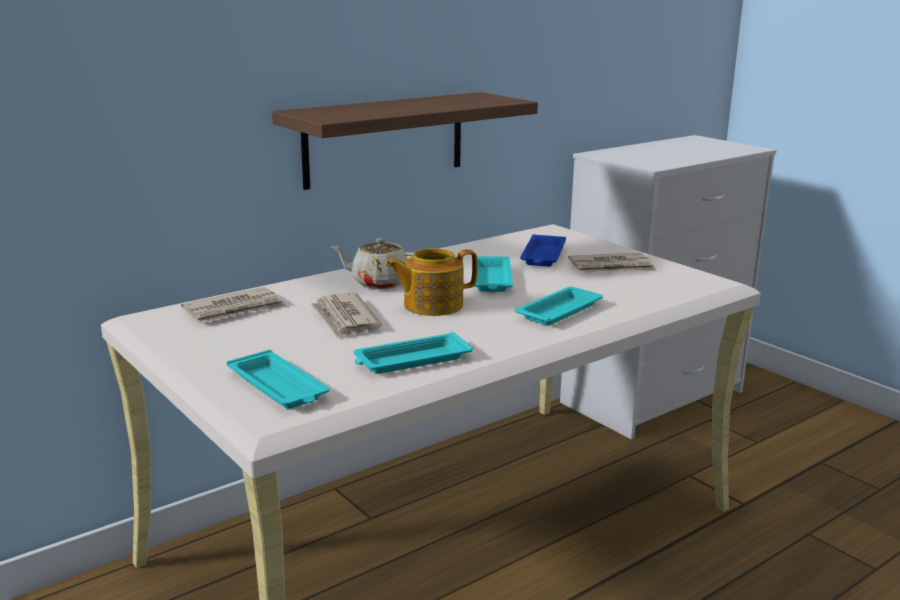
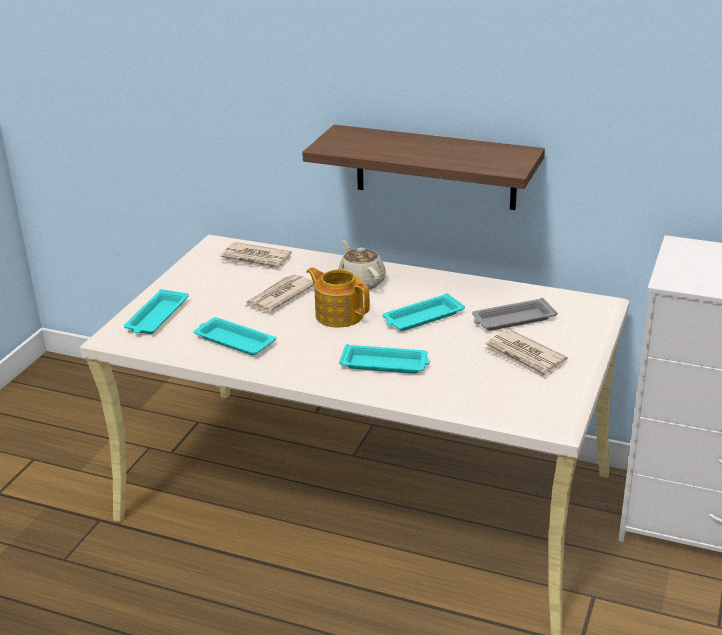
camera: 60 degrees right, 10 degrees up
(543, 256) = (512, 320): blue tray -> grey tray

